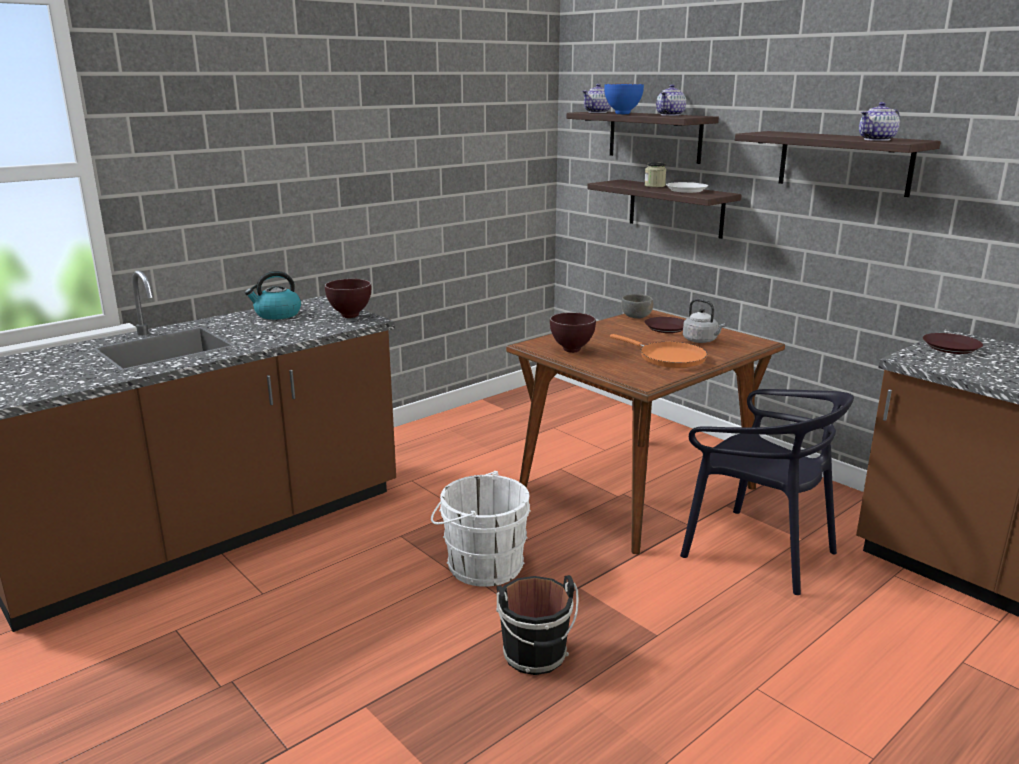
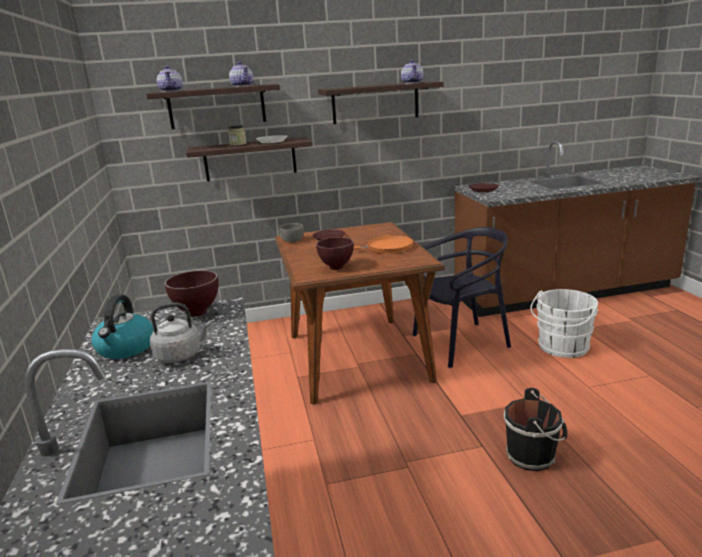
camera: 60 degrees left, 0 degrees up
(480, 565) = (404, 450): white bucket -> white bucket (561, 348)
(621, 114) = (205, 89): blue bowl -> none
(701, 341) = (364, 235): grey kettle -> grey kettle (181, 355)

